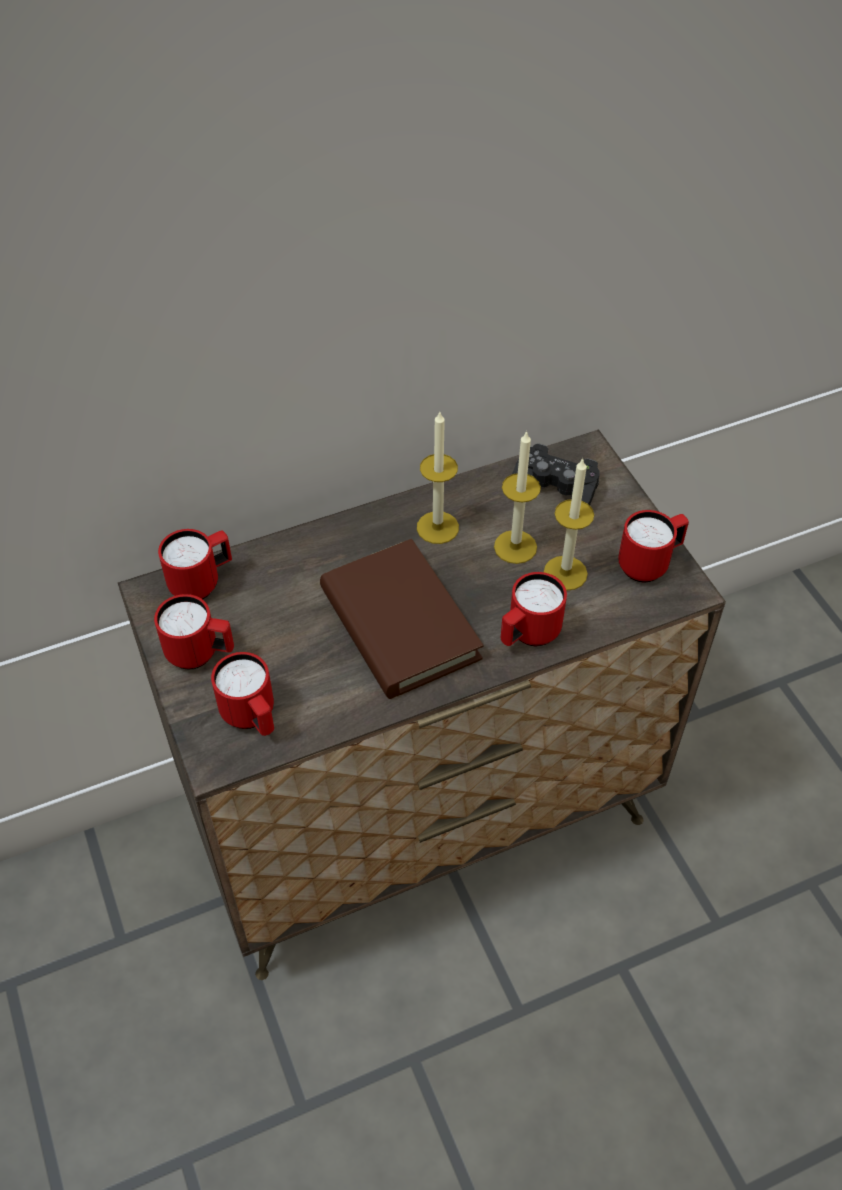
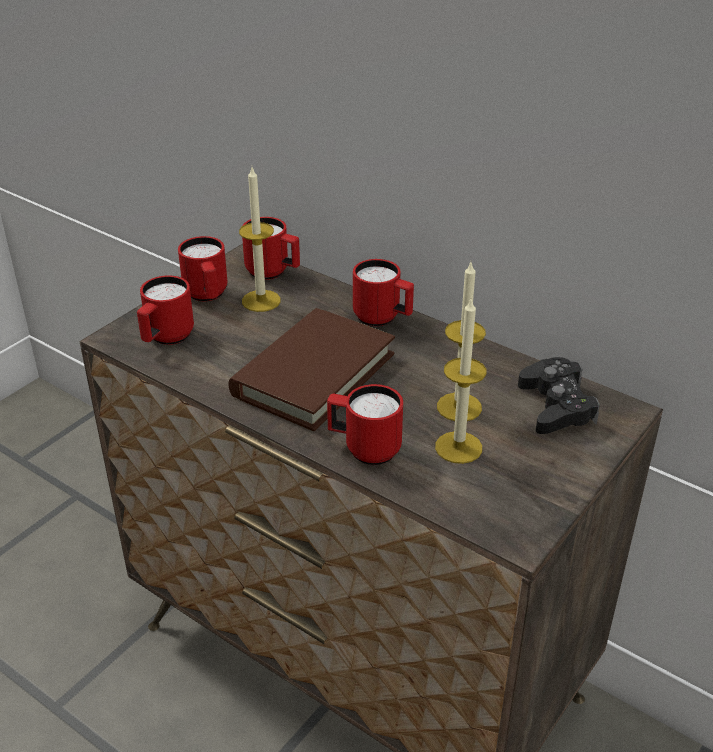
camera: 60 degrees right, 15 degrees down
(437, 527) = (436, 357): candle -> candle (261, 301)
(649, 564) = (525, 499): red mug -> red mug (383, 319)

